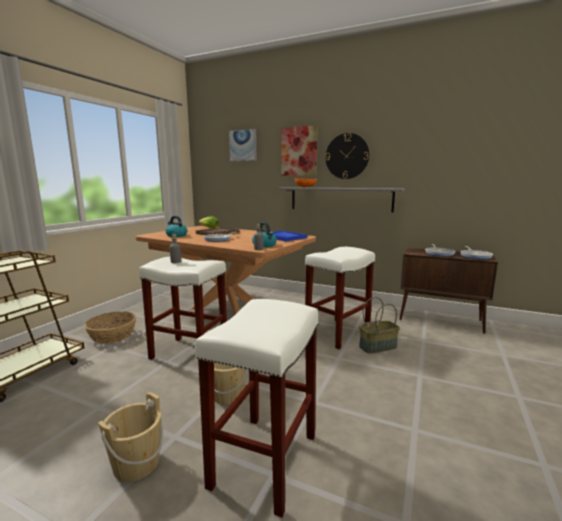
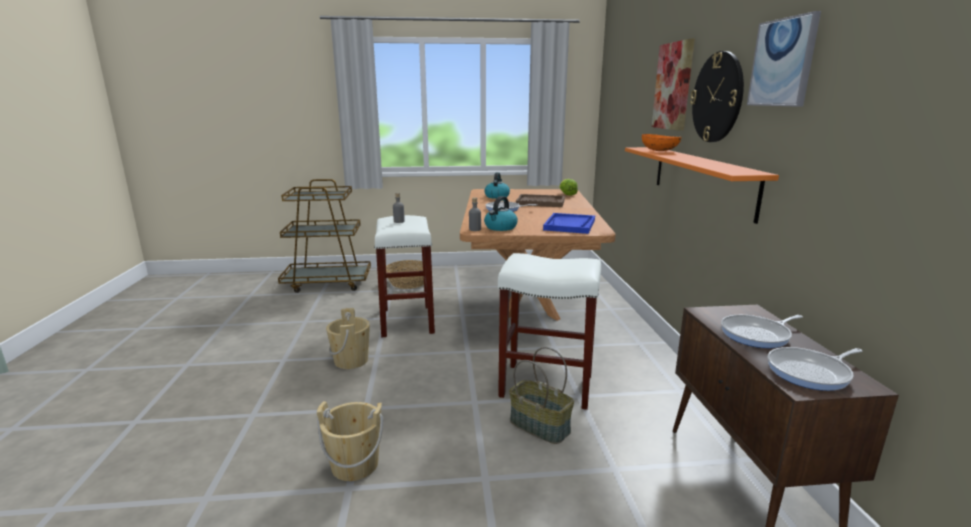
camera: 60 degrees right, 5 degrees up
(136, 464) = (250, 358): beige bucket -> beige bucket (355, 465)
(243, 145) = (632, 75): picture -> picture (782, 62)
(264, 458) = (270, 405): white stool -> none
(340, 199) = (701, 179): grey shelf -> orange shelf

